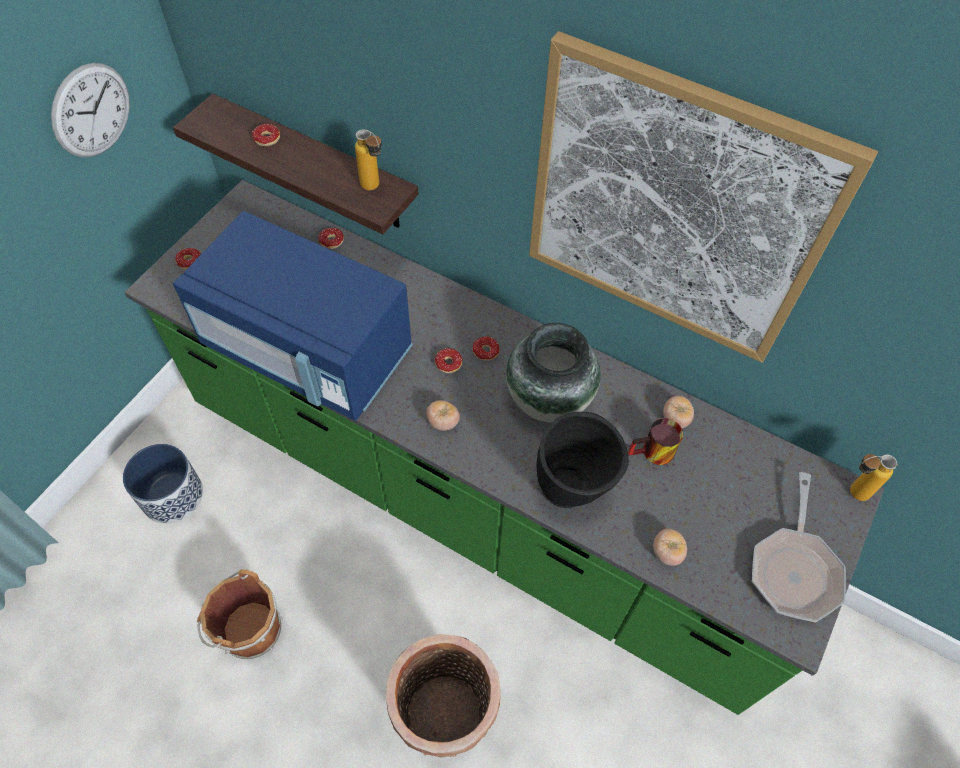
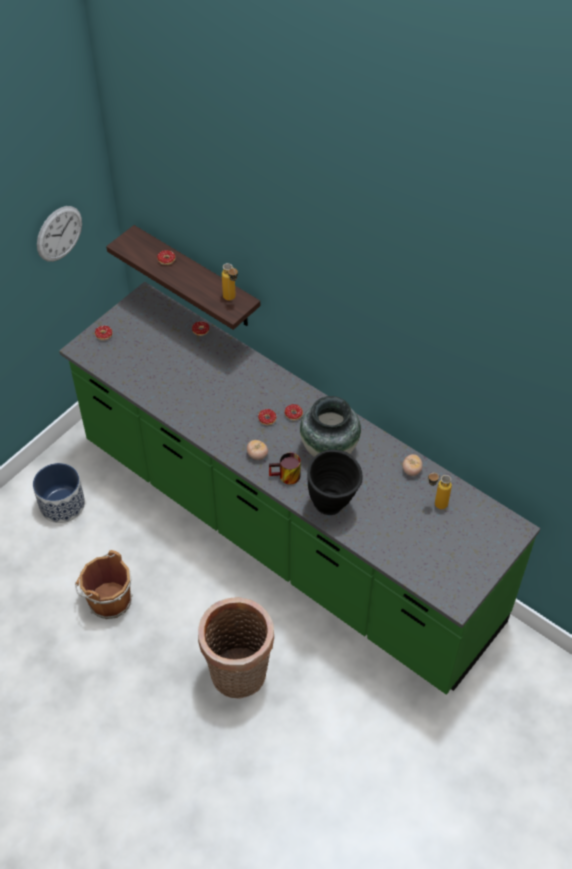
camera: 10 degrees right, 5 degrees down
(308, 350) = (176, 401): blue microwave -> none
(653, 454) = (391, 490): mug -> mug (286, 477)
(667, 552) = (385, 548): tomato -> none
(673, 209) = (401, 332): picture -> none
(794, 568) = (465, 567): frying pan -> none
(851, 493) = (516, 528): bottle -> bottle (435, 504)

